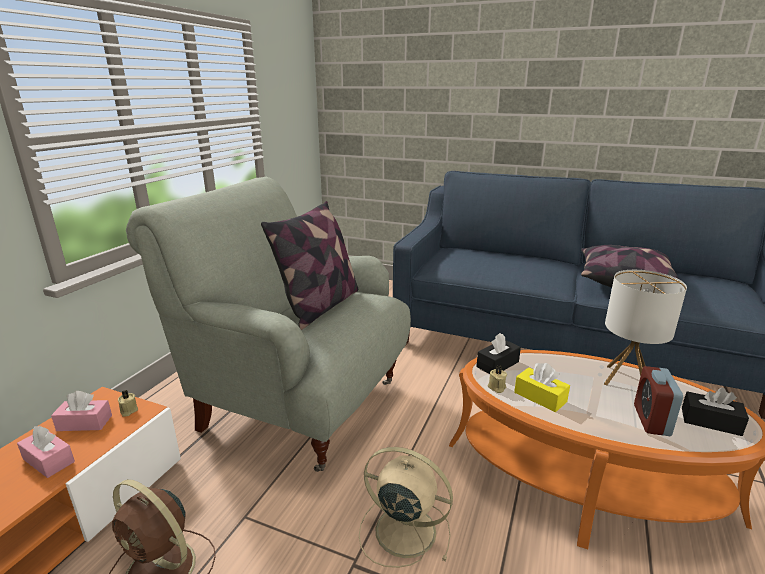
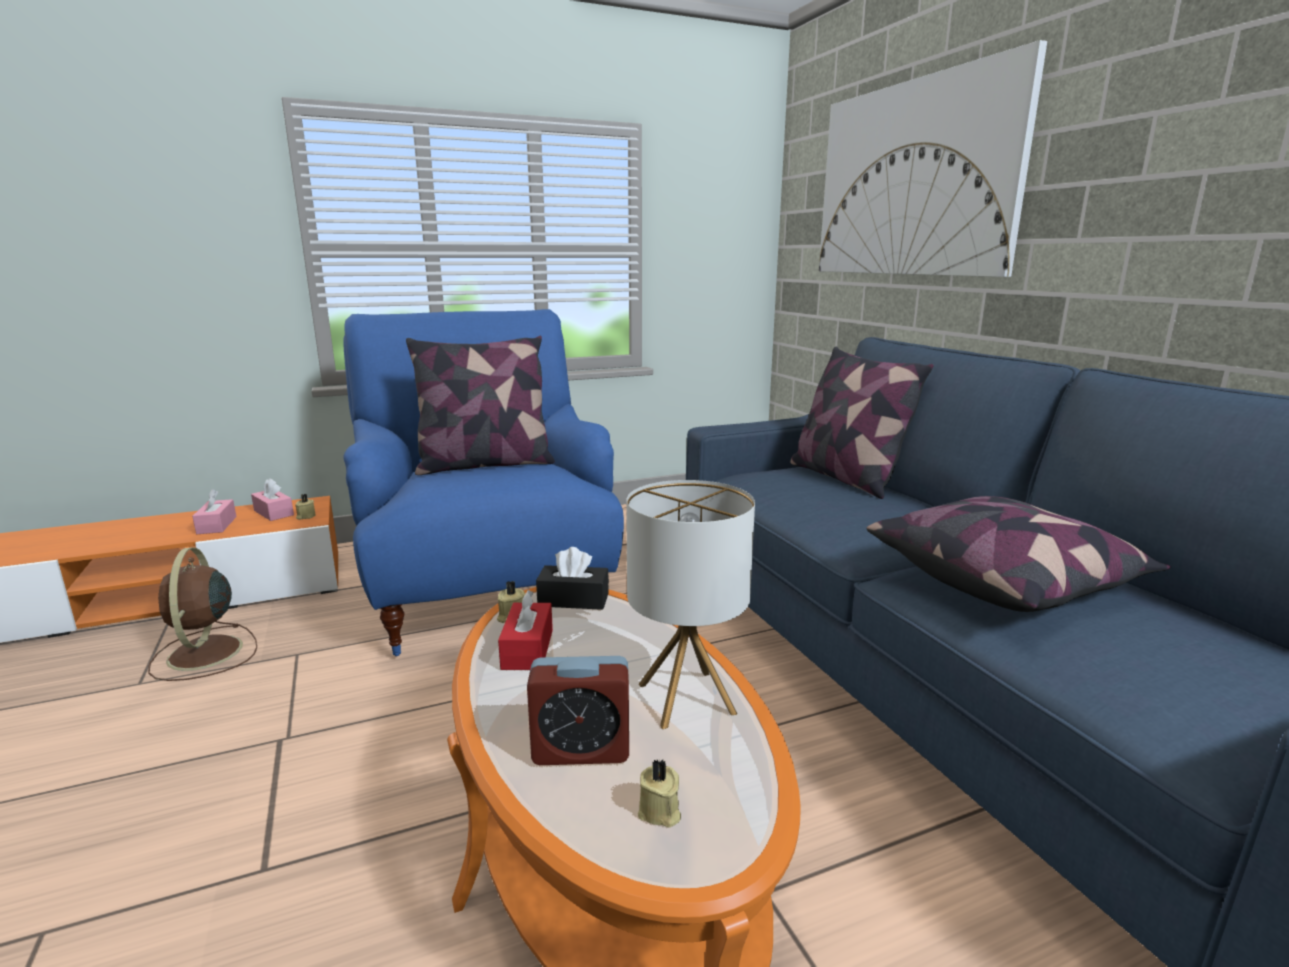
camera: 45 degrees right, 5 degrees down
(298, 404) = (487, 596): grey armchair -> blue armchair
(402, 530) = (356, 745): beige fan -> none
(439, 75) = (913, 179): none -> picture
(477, 253) = (846, 478): none -> pillow
(540, 397) = (527, 649): yellow tissue box -> red tissue box
(651, 420) = (581, 750): alarm clock -> alarm clock turned 150 degrees counterclockwise
(710, 421) = (659, 812): black tissue box -> beige candle

